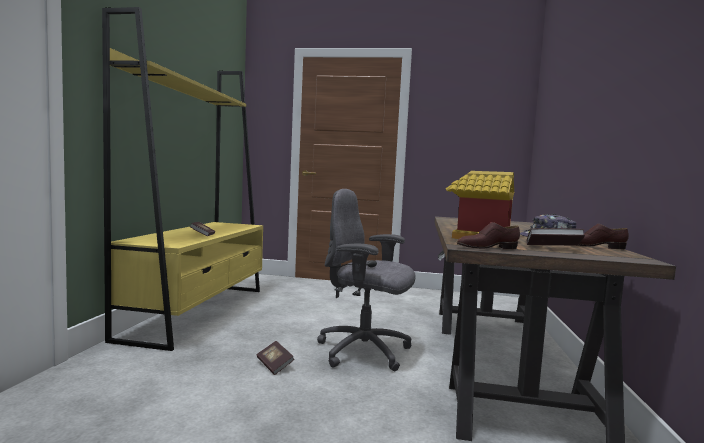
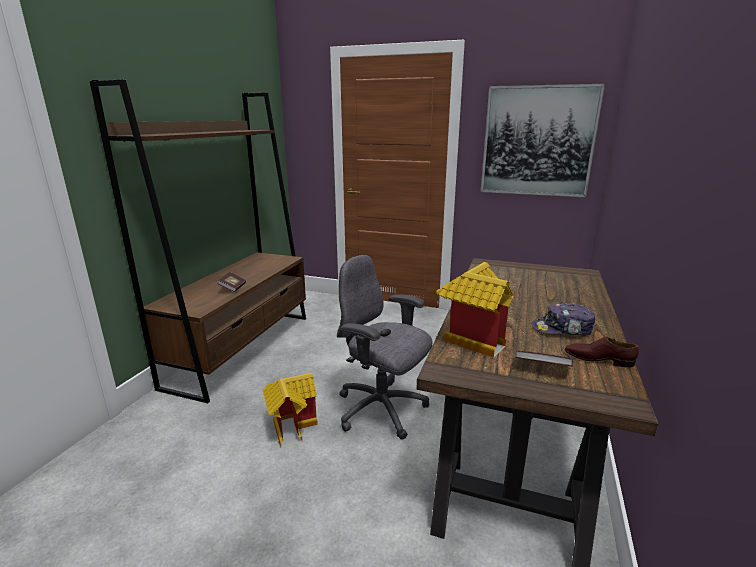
camera: 10 degrees right, 15 degrees up
(198, 311) = (242, 349): yellow bookcase -> brown bookcase
(274, 365) = (292, 426): book -> toy house
(474, 130) = (537, 141): none -> picture
(487, 248) = (463, 373): brown shoe -> none

